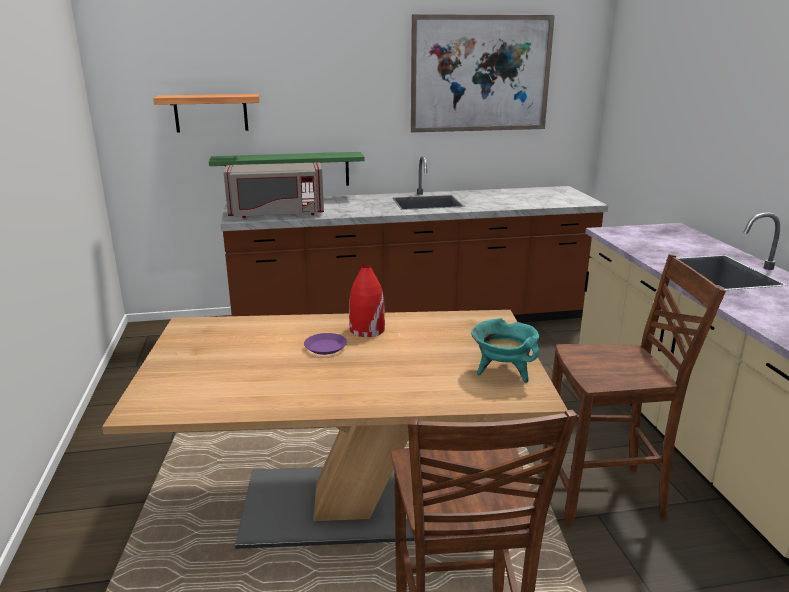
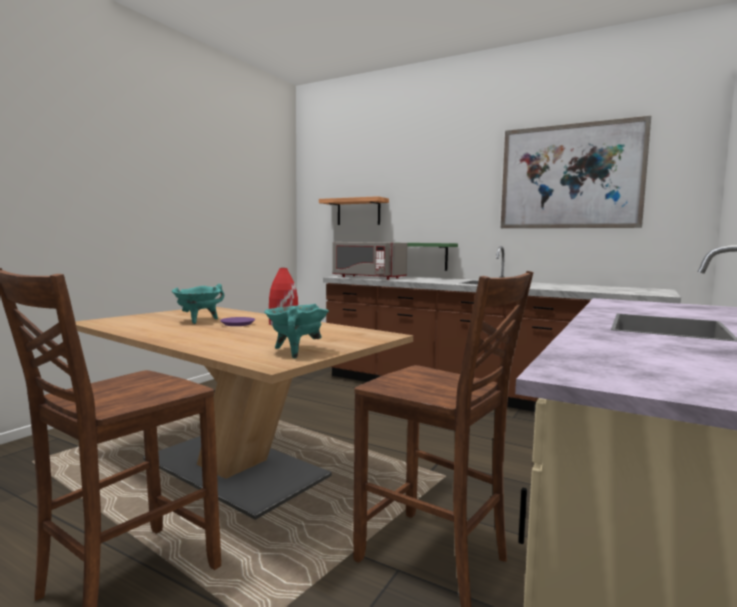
camera: 40 degrees right, 15 degrees down
(266, 357) = (198, 321): none -> turquoise cooking pot

